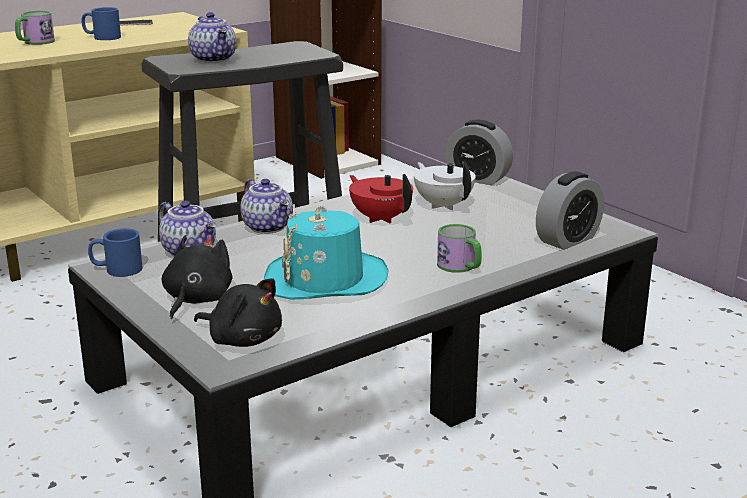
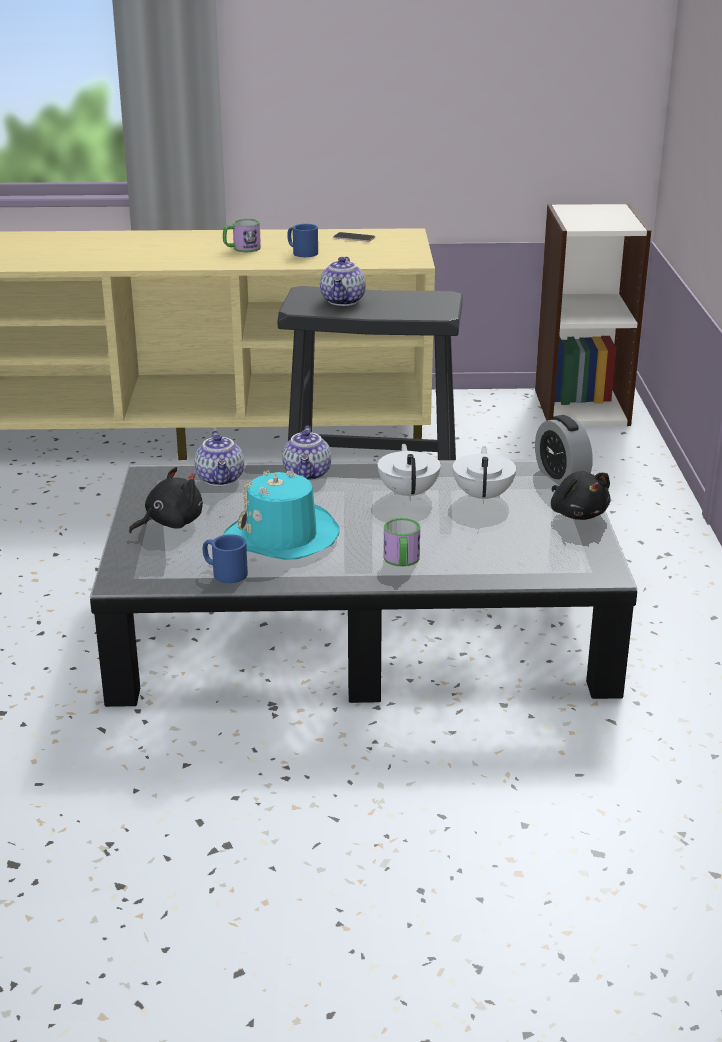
camera: 35 degrees right, 5 degrees up
(116, 269) = (152, 479): blue mug -> blue mug (224, 572)
(243, 339) = (158, 566): black plush toy -> black plush toy (577, 513)
(380, 218) = (409, 493): red teapot -> white teapot
(568, 240) = (537, 566): alarm clock -> none

